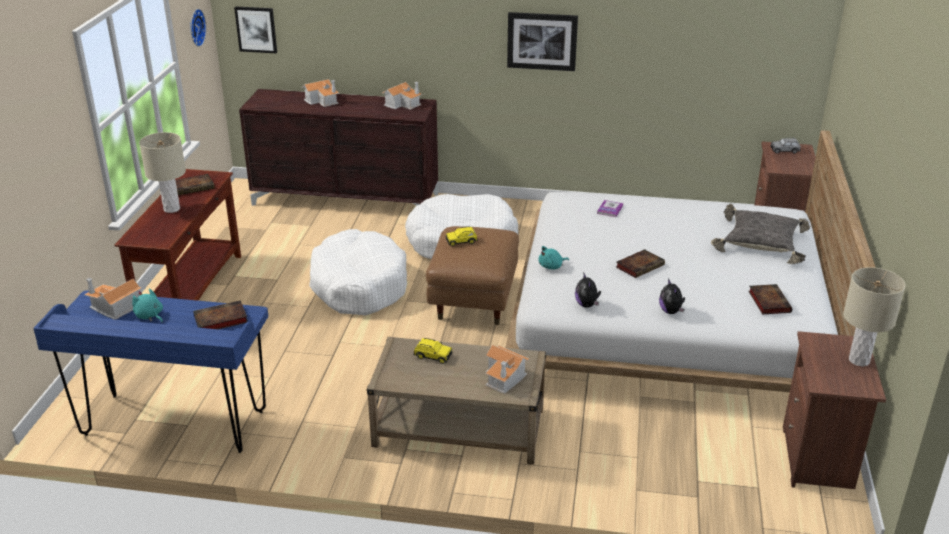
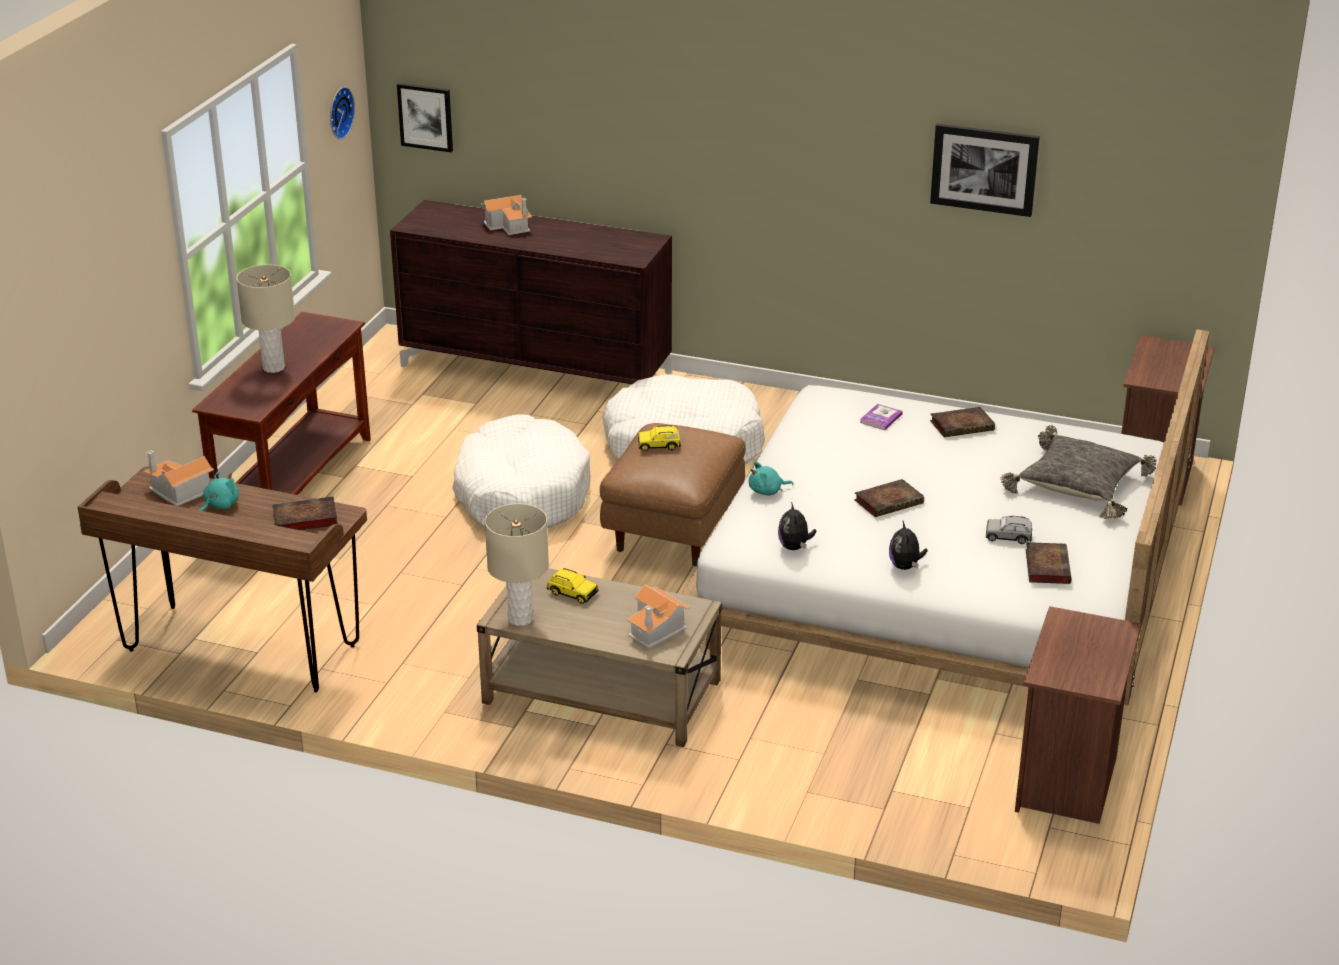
camera: 10 degrees right, 0 degrees up
(149, 316) = (219, 506): turquoise plush toy -> turquoise plush toy turned 75 degrees clockwise
(174, 424) = (241, 649): blue desk -> brown desk
(193, 187) = (308, 339): book -> book (963, 425)
(403, 104) = (622, 239): toy house -> none
(542, 41) = (822, 164): picture -> picture (984, 169)
(784, 150) = (1167, 352): grey toy car -> grey toy car (1008, 537)
(859, 360) = (1112, 650): beige table lamp -> beige table lamp (520, 618)

